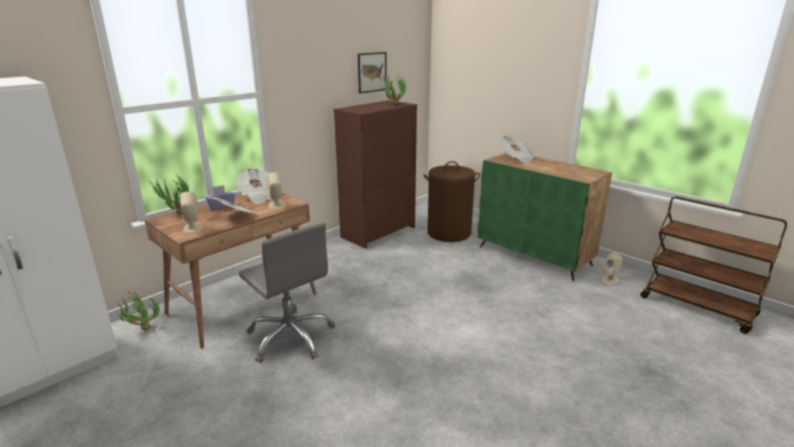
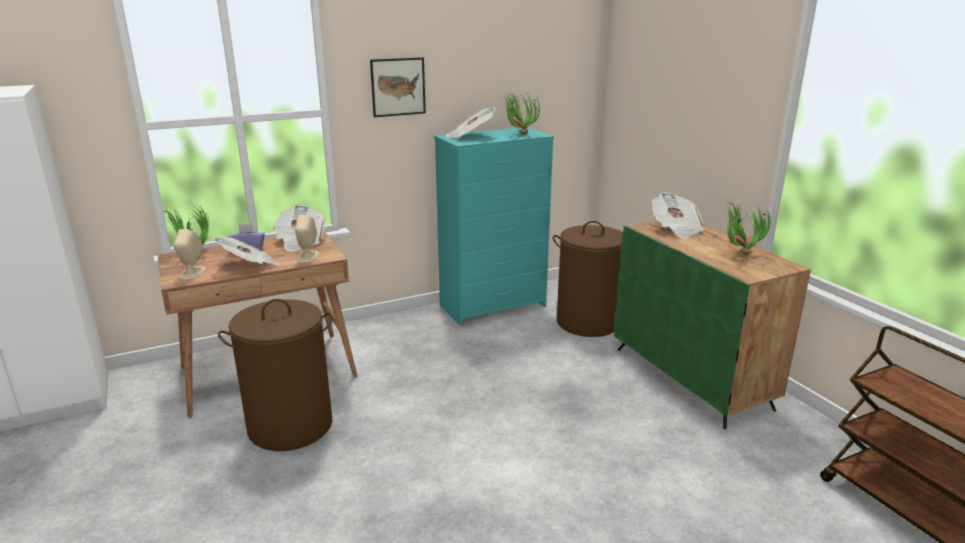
camera: 20 degrees right, 0 degrees up
(141, 330) = (147, 382): potted plant -> potted plant (738, 254)
(291, 337) = (290, 426): grey office chair -> brown laundry basket
(361, 108) = (470, 136): none -> newspaper
(372, 72) = (500, 87): picture -> picture (398, 87)
(379, 232) = (493, 305): brown dresser -> turquoise dresser
(610, 280) = (787, 439): beige speaker -> none

